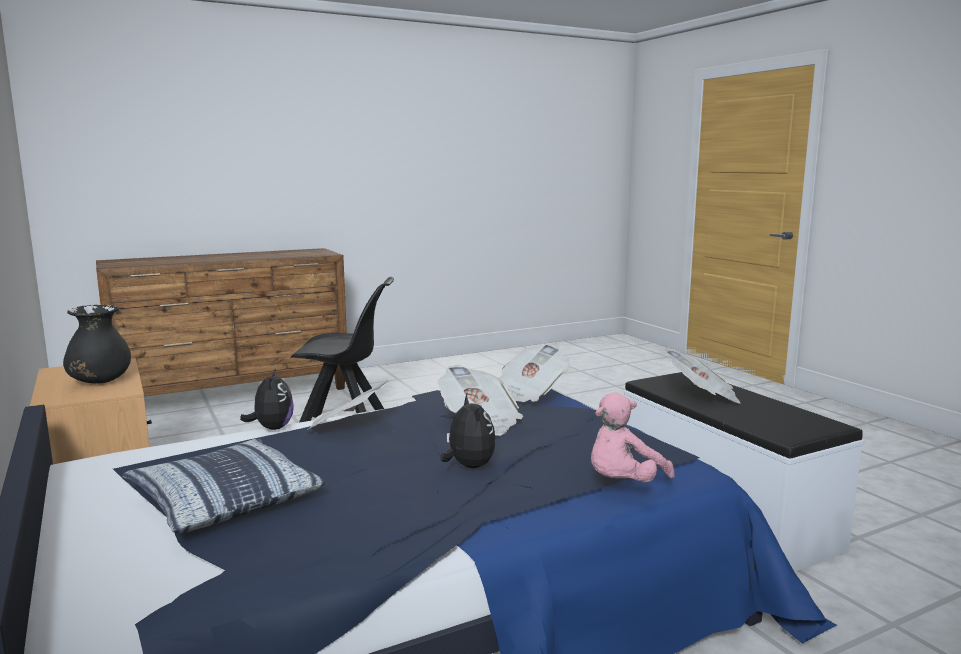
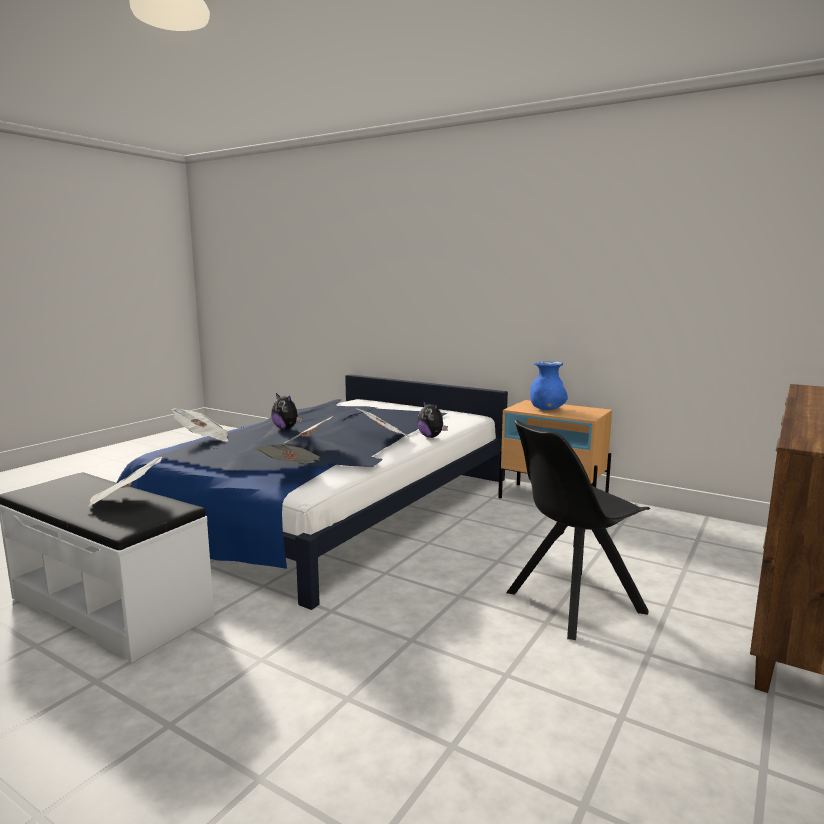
camera: 150 degrees right, 0 degrees up
(100, 381) = (547, 409): black vase -> blue vase
(224, 500) = (376, 413): pillow -> none
(623, 483) = (203, 439): pink plush toy -> newspaper

